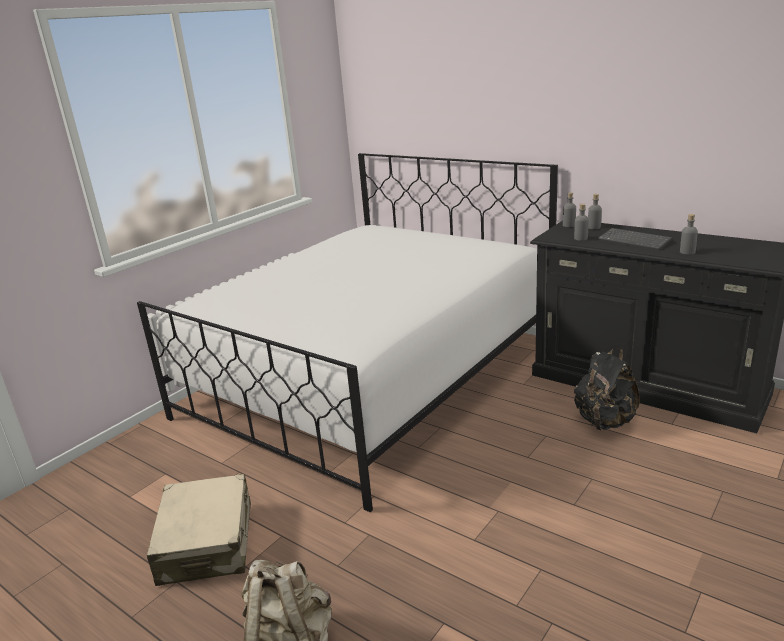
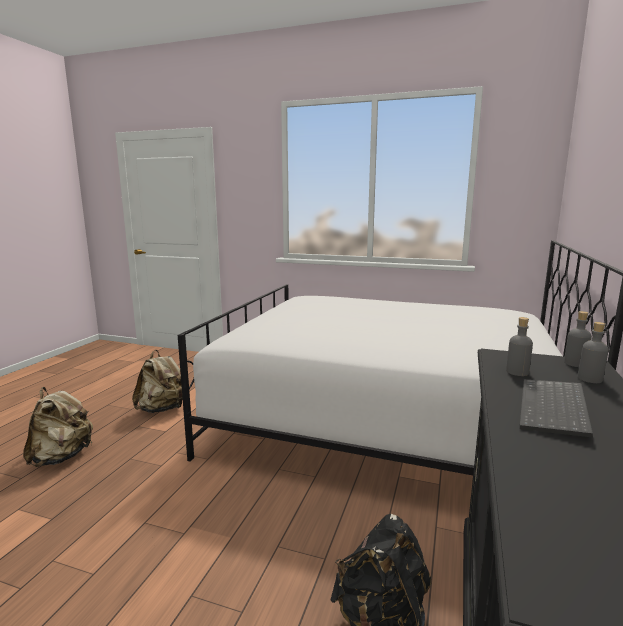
camera: 70 degrees right, 10 degrees down
(207, 543) = (163, 409): beige suitcase -> beige backpack
(687, 252) = (541, 459): grey bottle -> none

